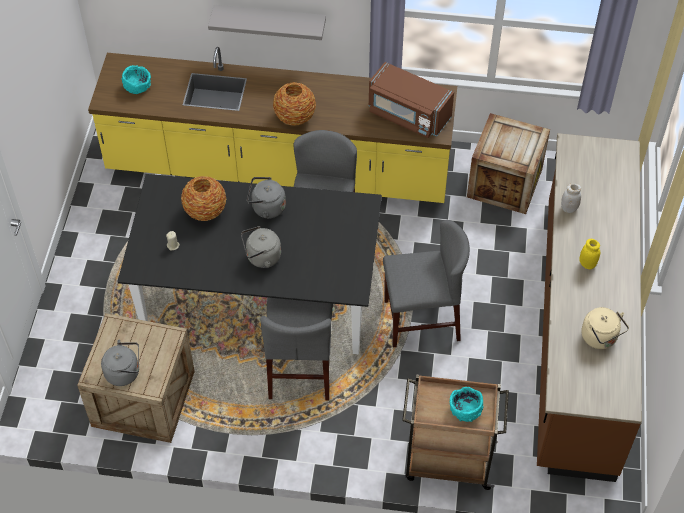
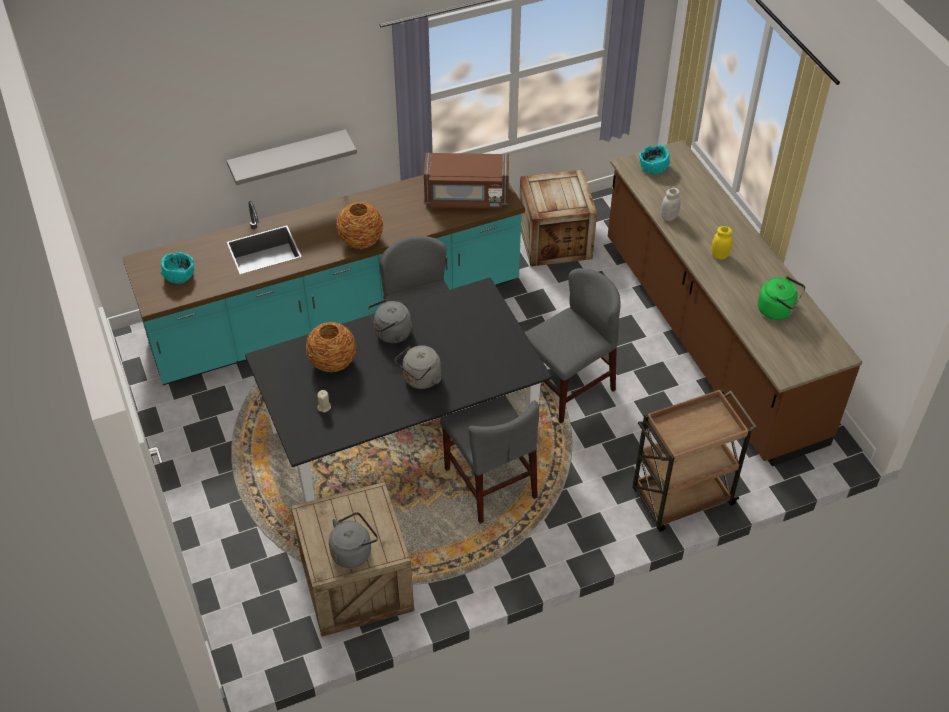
camera: 30 degrees left, 5 degrees down
(278, 169) = (337, 314): yellow counter -> turquoise counter
(465, 410) = (707, 425): turquoise bowl -> turquoise bowl (653, 167)
(600, 338) = (777, 310): beige kettle -> green kettle

